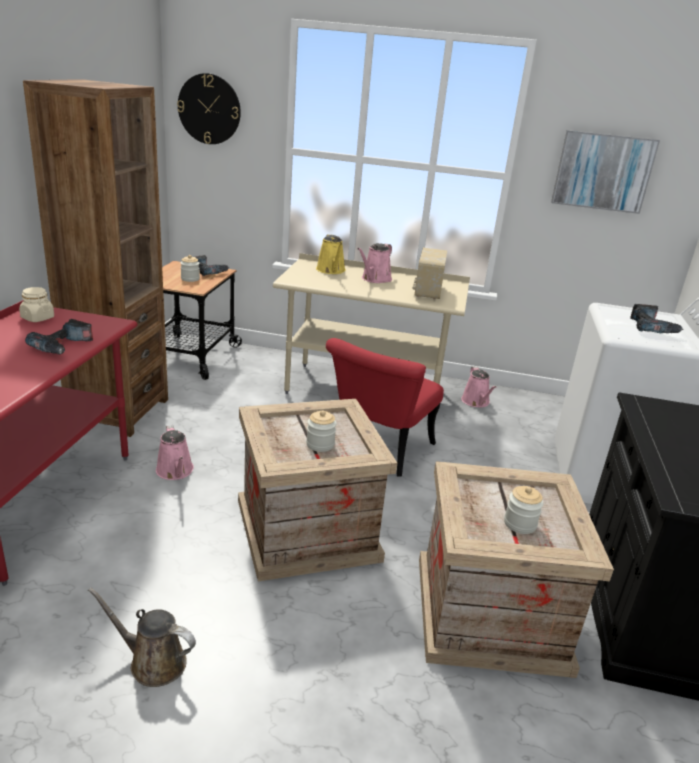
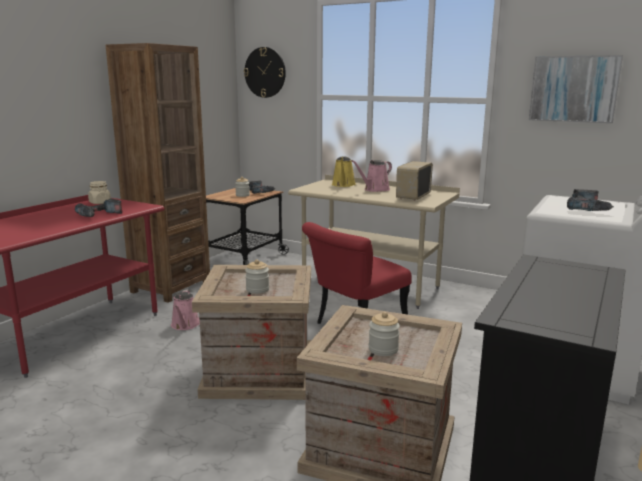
camera: 20 degrees right, 10 degrees down
(153, 662) = (87, 436): brown watering can -> none
(476, 402) = (469, 300): pink watering can -> none

